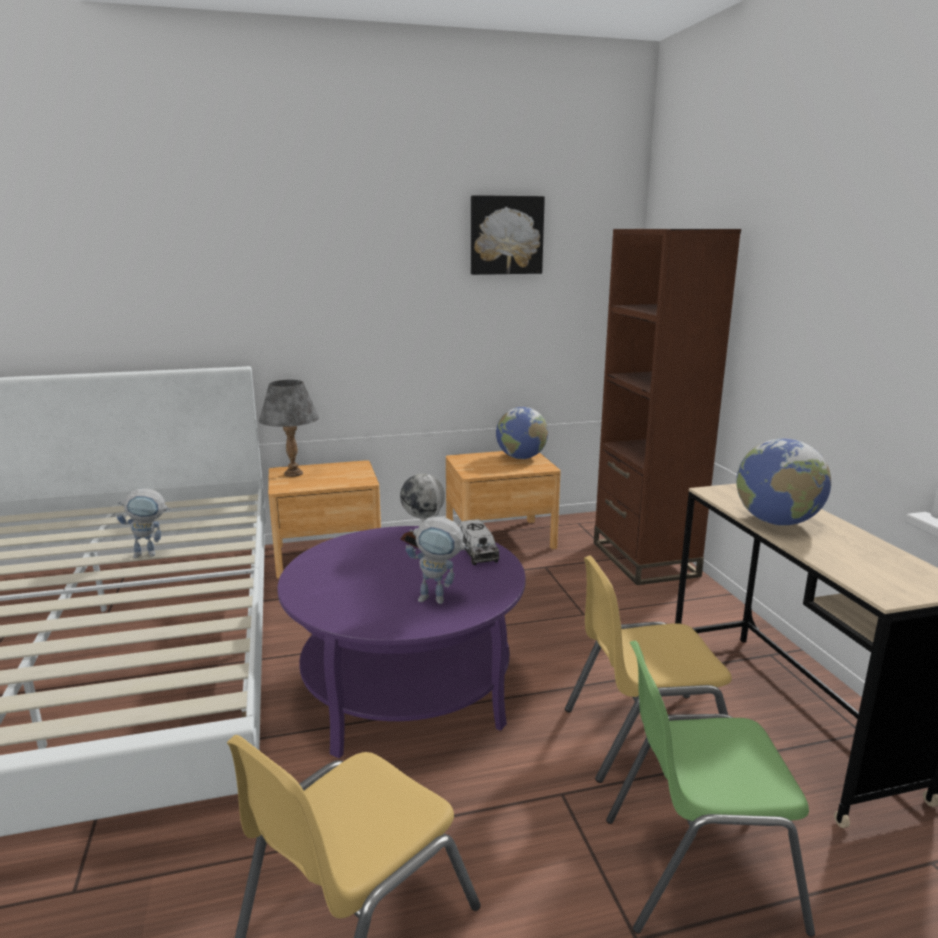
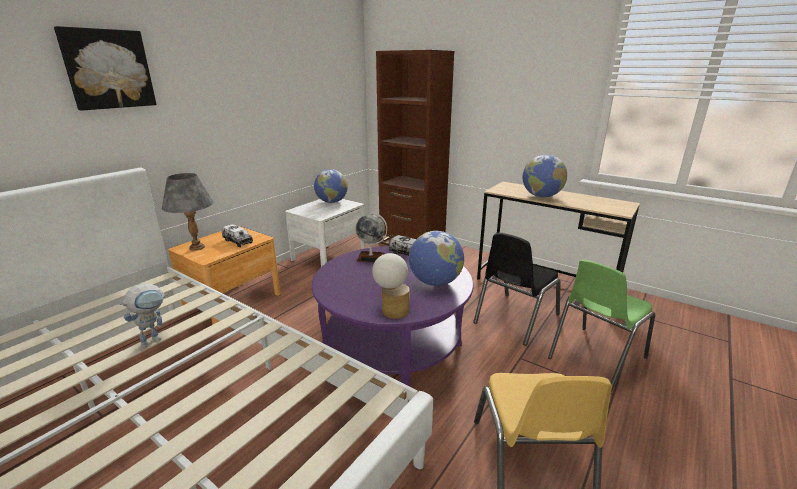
camera: 40 degrees left, 5 degrees up
(332, 608) = (392, 309): none -> table lamp
(338, 478) = (237, 241): none -> toy truck
(439, 599) = (435, 282): toy robot -> globe
(500, 538) = (329, 255): brown nightstand -> white nightstand
(506, 235) = (299, 55): picture -> picture (108, 69)
(645, 736) = (515, 318): yellow chair -> black chair

